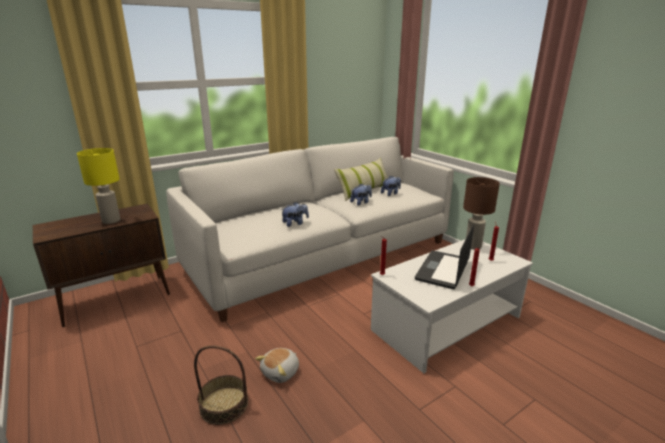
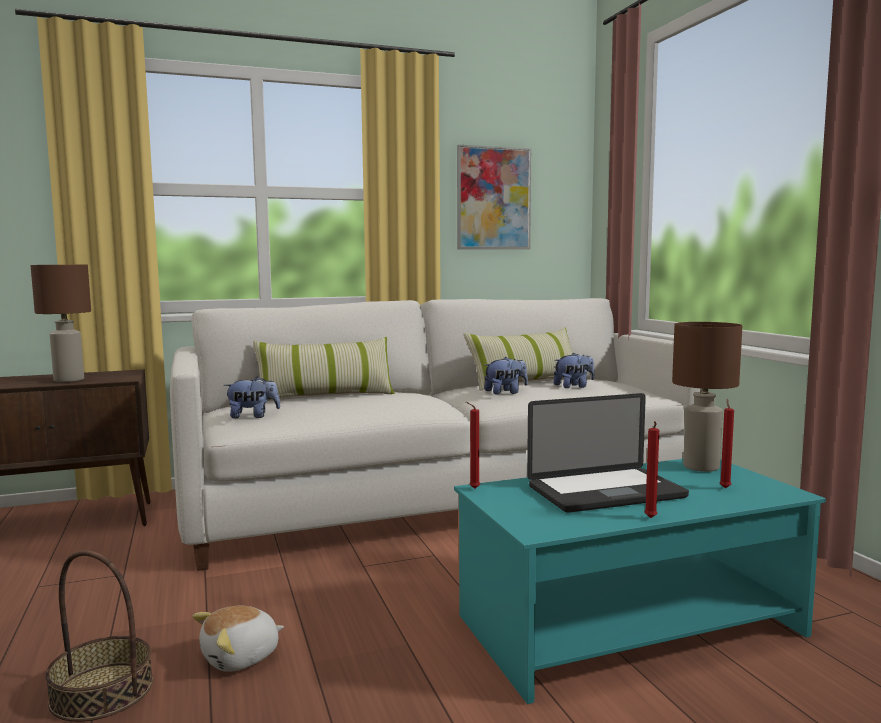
camera: 15 degrees right, 15 degrees down
(110, 220) = (68, 380): yellow table lamp -> brown table lamp
(265, 213) = (325, 397): none -> pillow
(295, 223) = (361, 408): plush toy -> plush toy (253, 416)
(333, 78) = (493, 198): none -> picture
(442, 270) = (606, 492): laptop -> laptop turned 150 degrees counterclockwise
(447, 323) = (631, 625): white coffee table -> turquoise coffee table

